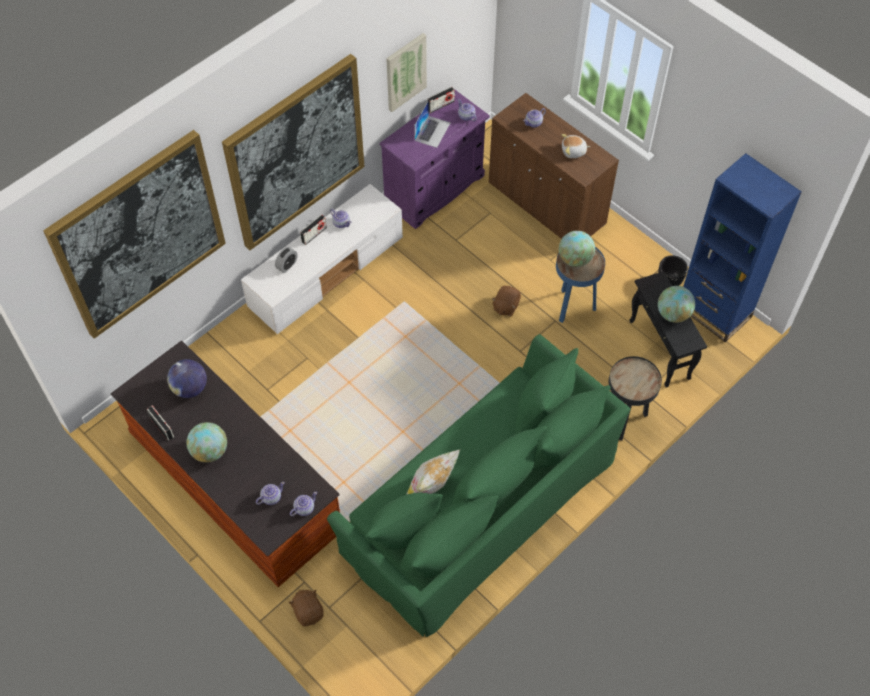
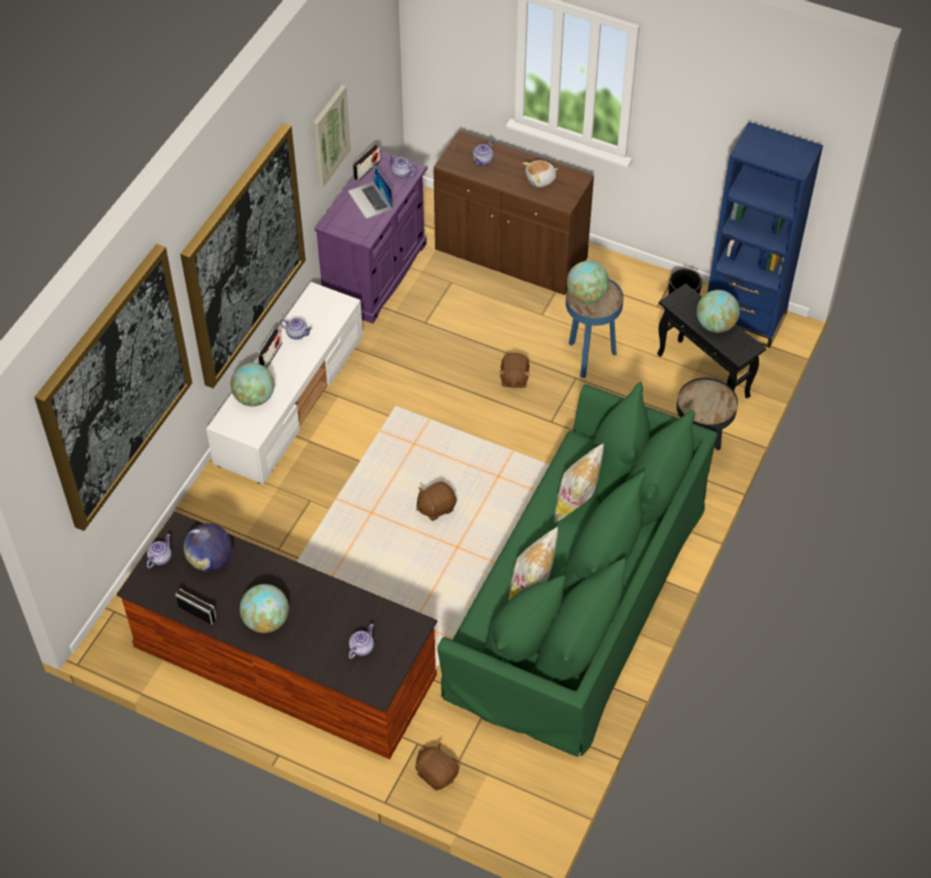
camera: 20 degrees left, 5 degrees down
(287, 265) = (254, 398): alarm clock -> globe
(304, 508) = (404, 647): teapot -> teapot (160, 558)
(400, 394) = (436, 507): none -> brown plush toy
(432, 131) = (370, 200): laptop -> laptop turned 150 degrees clockwise
(498, 428) = (577, 501): none -> pillow

